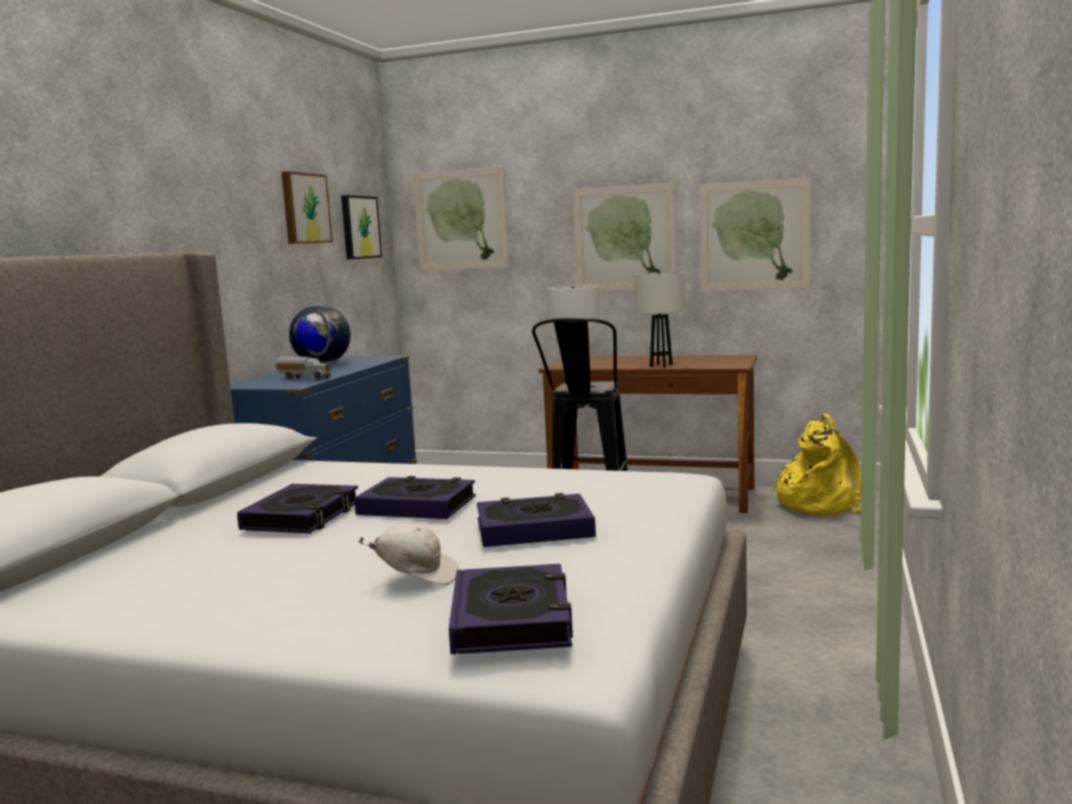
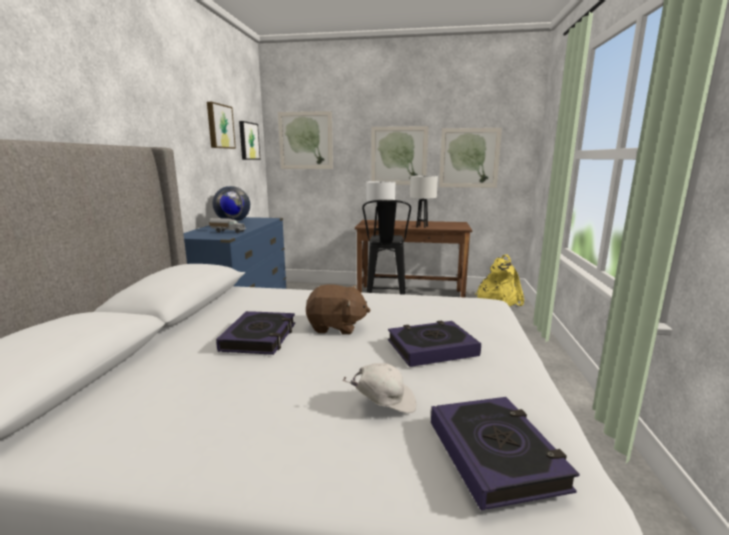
camera: 10 degrees left, 5 degrees up
(417, 506) = (336, 327): book -> brown plush toy

